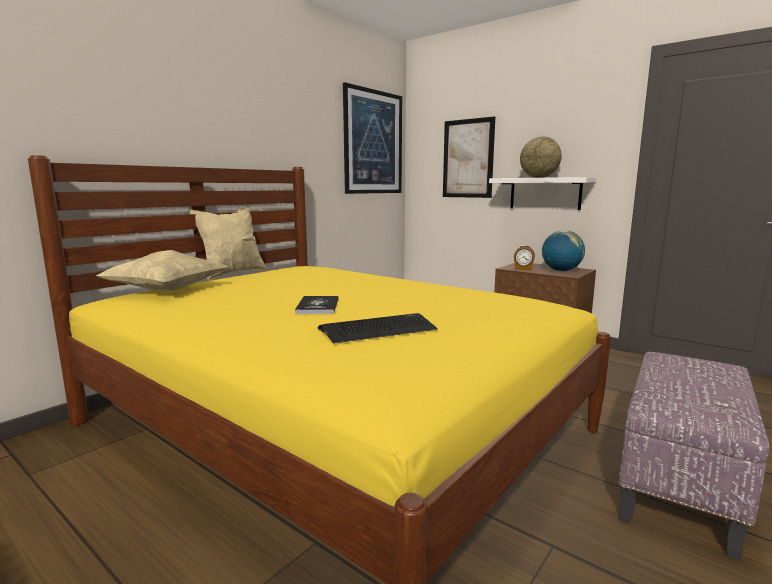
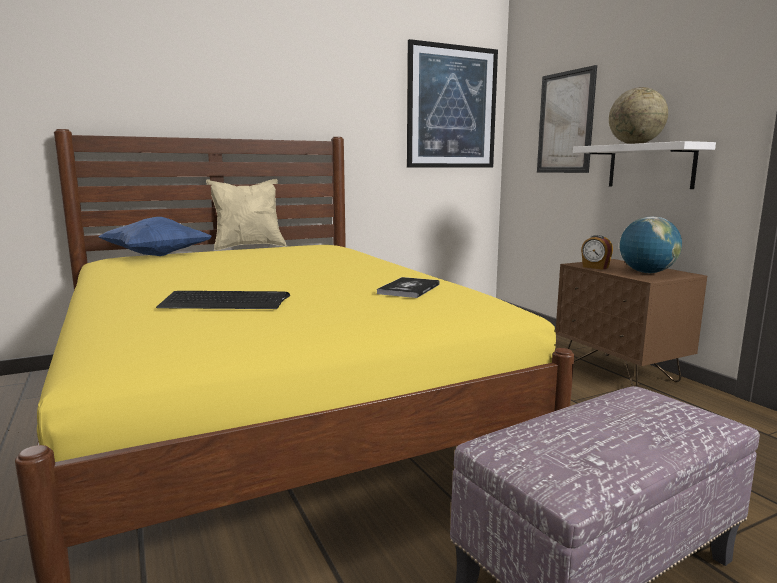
camera: 25 degrees right, 0 degrees up
(167, 291) = (156, 256): beige pillow -> blue pillow
(318, 306) = (230, 278): book -> book (409, 289)

